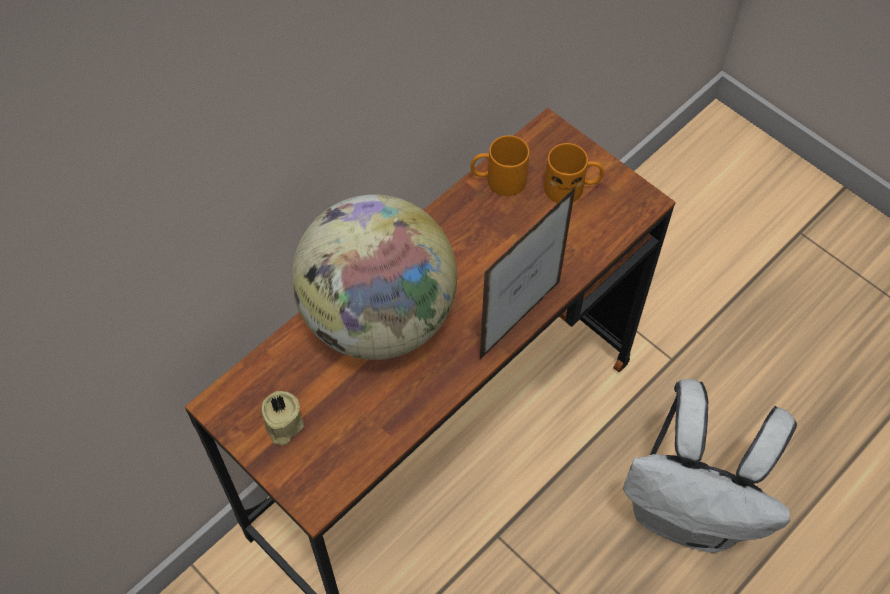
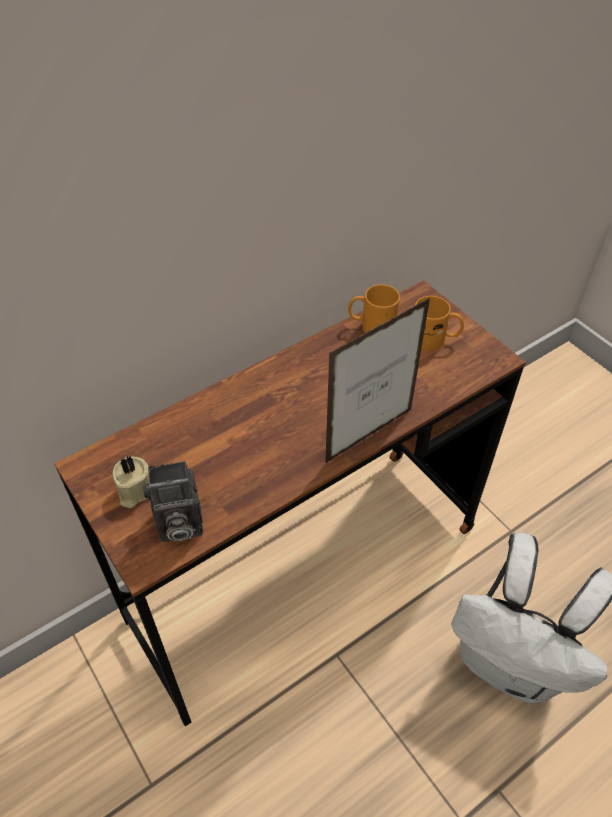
camera: 10 degrees right, 10 degrees down
(340, 455) = (178, 525): none -> camera
(378, 318) = (243, 416): globe -> none

